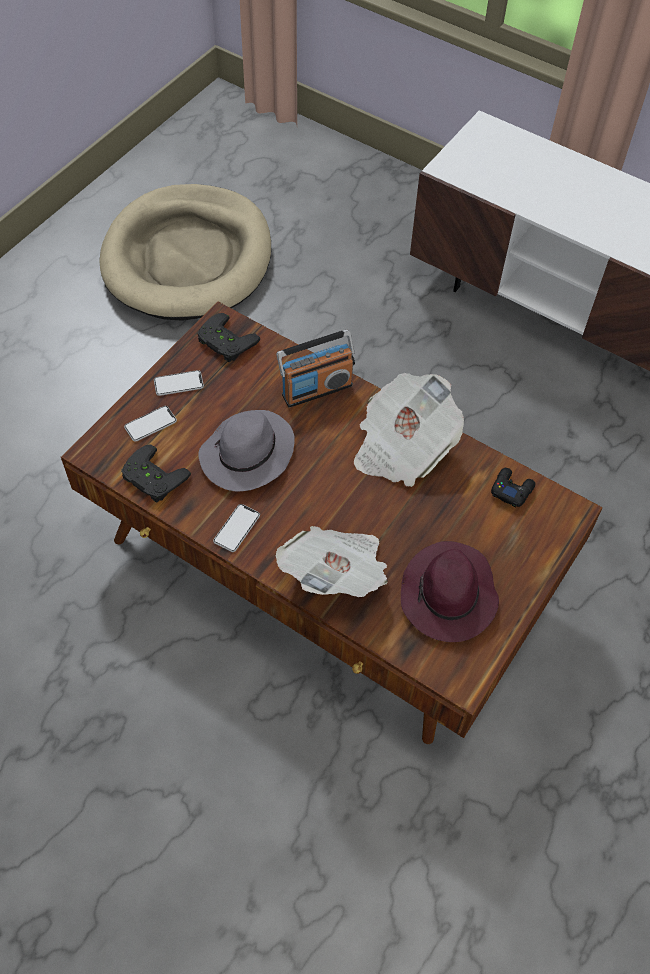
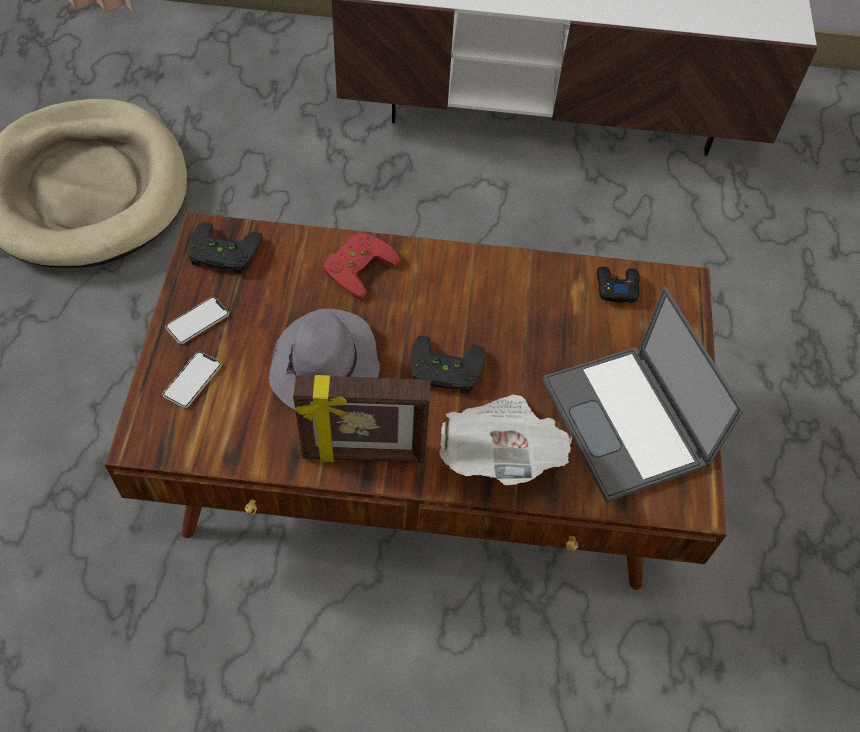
camera: 30 degrees left, 0 degrees up
(151, 479) = (232, 442): black game controller -> black game controller (444, 372)
(236, 528) = (364, 454): phone -> picture frame
(316, 389) = (356, 265): radio -> red game controller
(402, 446) = (483, 289): newspaper -> none
(448, 596) = (626, 423): purple hat -> laptop

